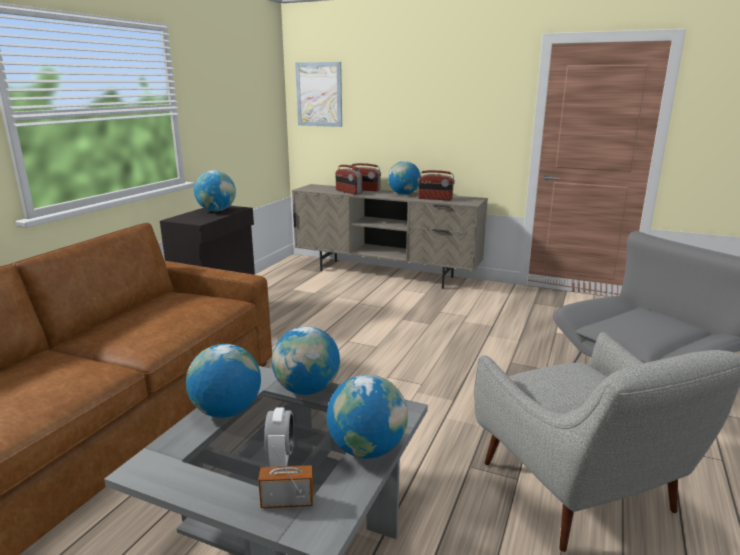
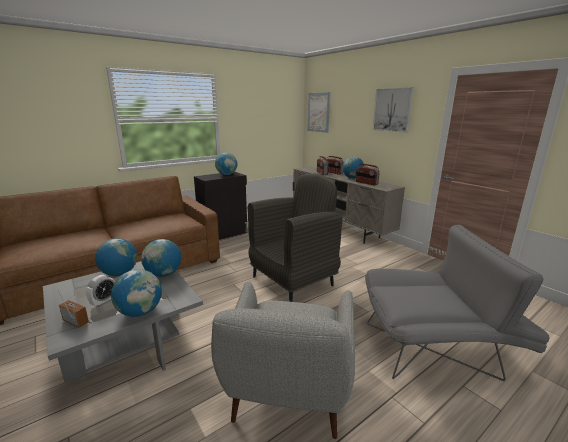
camera: 30 degrees right, 0 degrees up
(415, 359) = (293, 280): none -> grey armchair
(457, 89) = (392, 110): none -> picture

